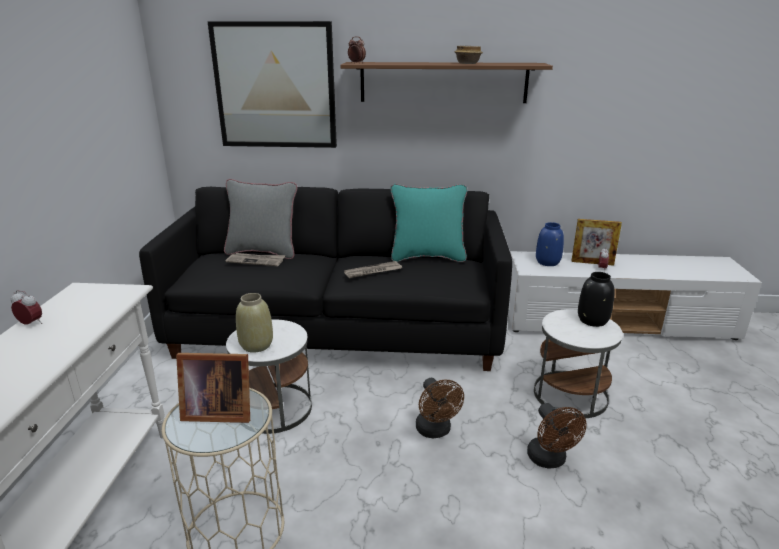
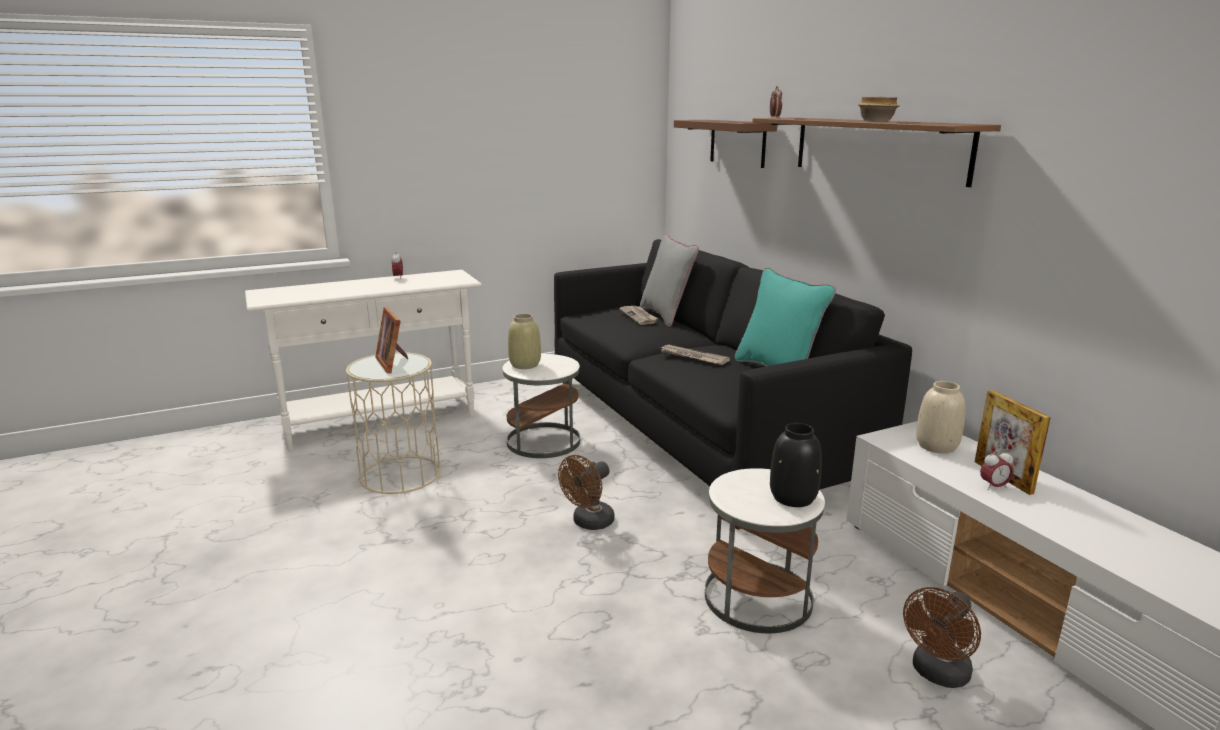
camera: 60 degrees right, 5 degrees down
(275, 86) = (737, 142): picture -> brown shelf
(547, 262) = (936, 446): blue vase -> beige vase
(549, 460) = (608, 604): brown fan -> brown fan (937, 674)

